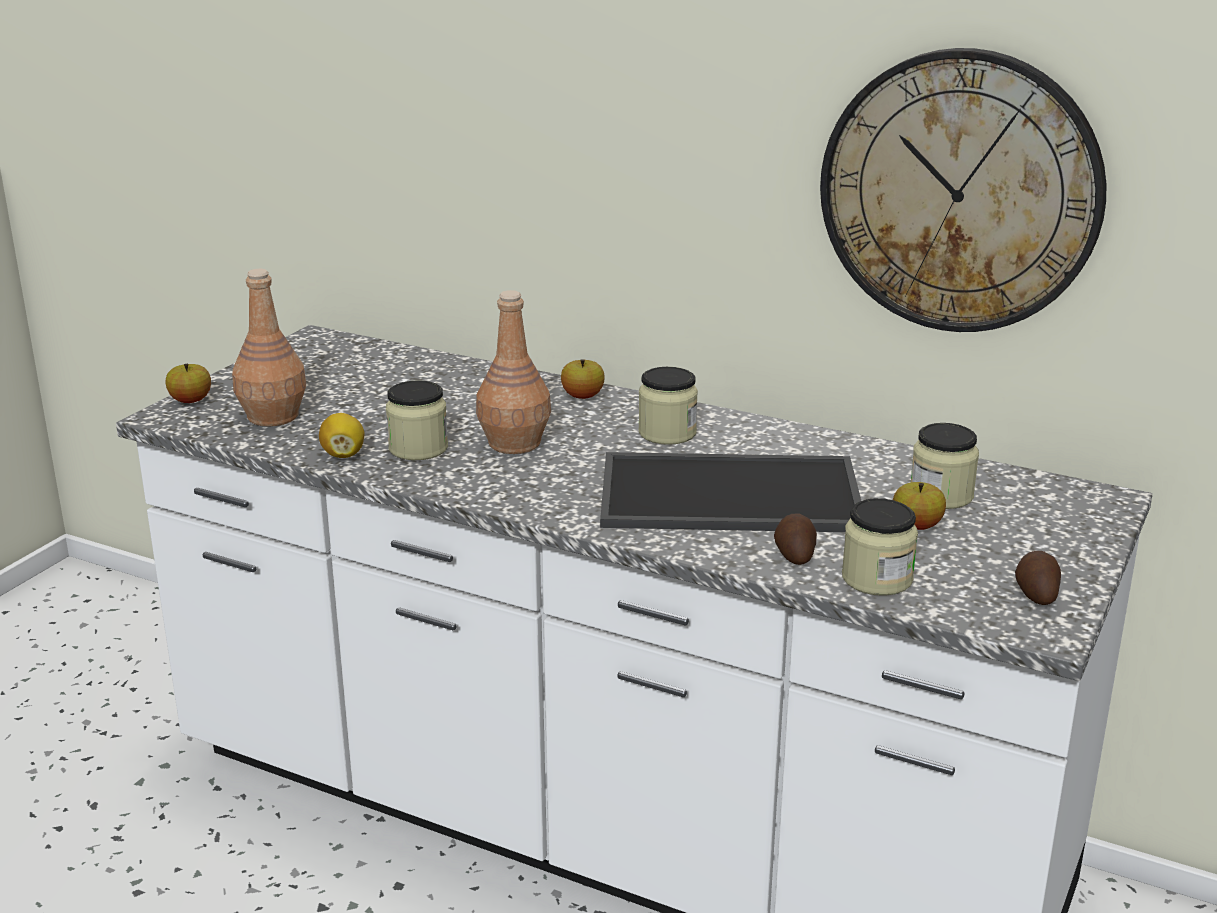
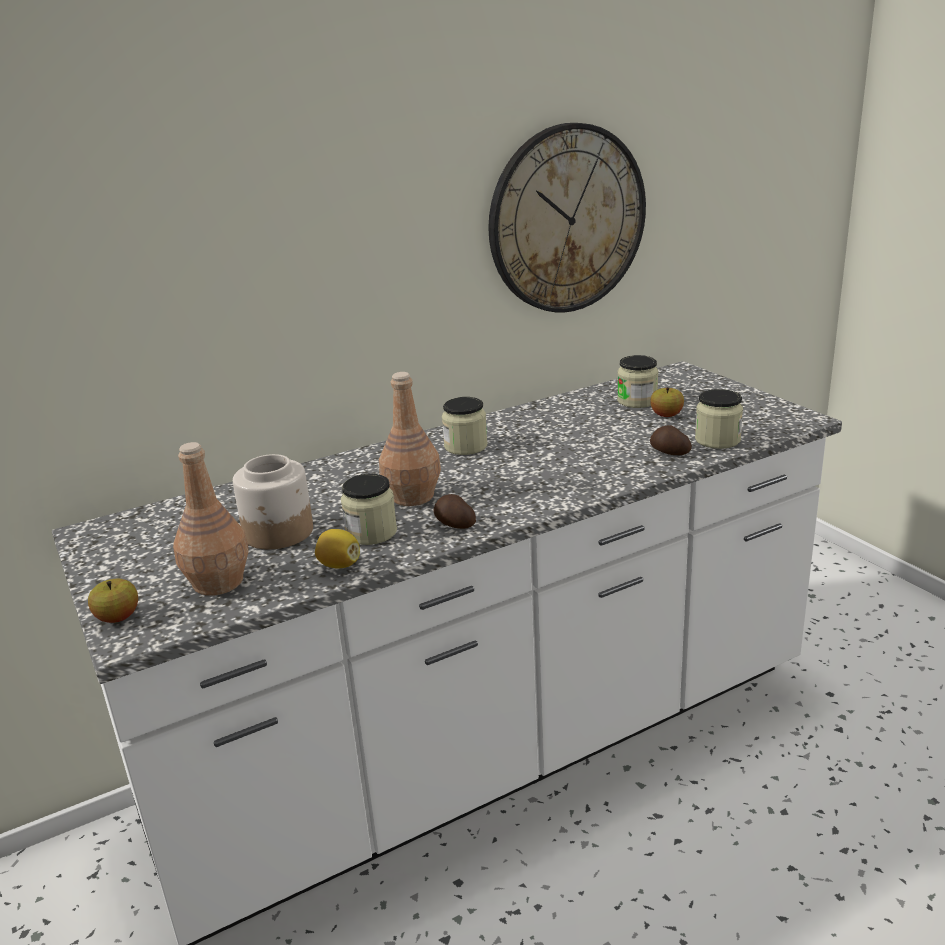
camera: 55 degrees left, 0 degrees up
(381, 409) = (279, 533): none -> jar
(582, 396) = (371, 458): apple -> none
(727, 496) = (575, 451): tray -> none
(1035, 594) = (766, 410): potato -> potato (454, 524)

